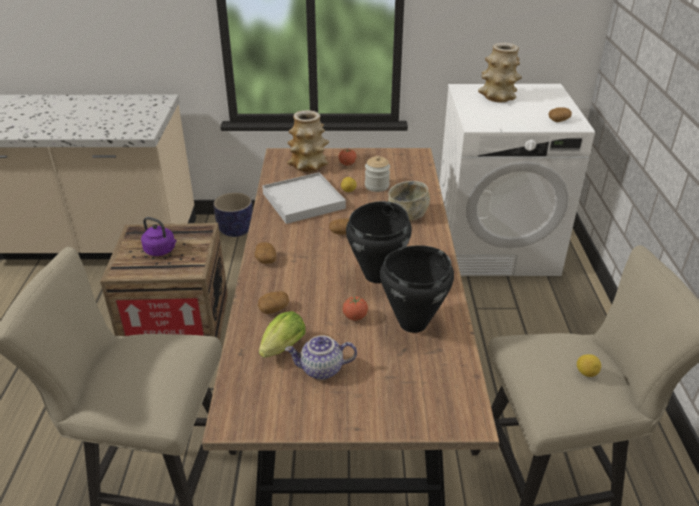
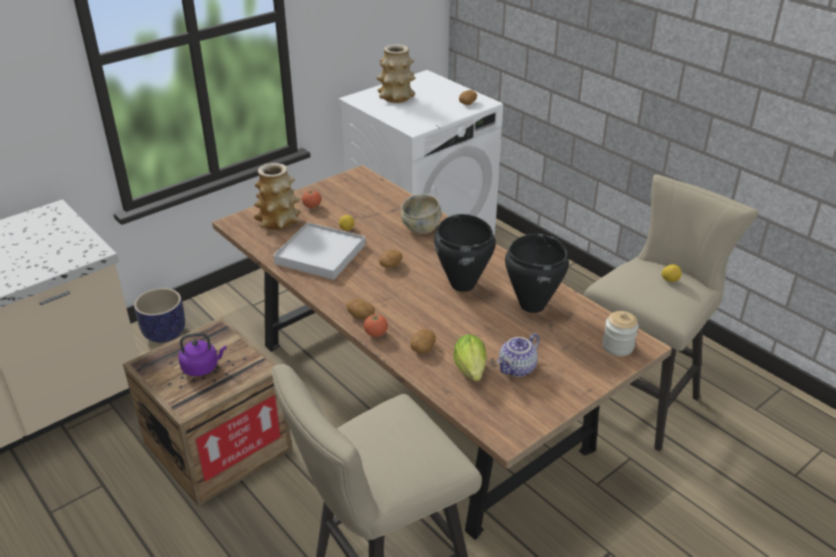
camera: 40 degrees left, 0 degrees up
(355, 317) = (489, 322): tomato -> tomato (376, 334)
(377, 186) = (364, 215): jar -> jar (618, 346)

